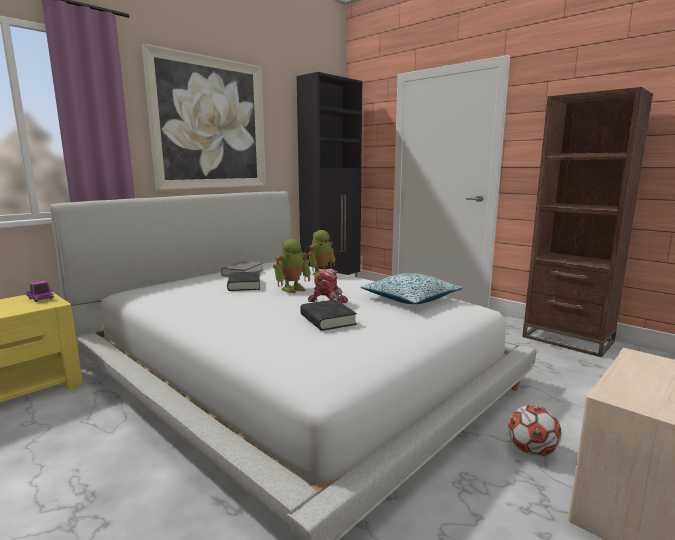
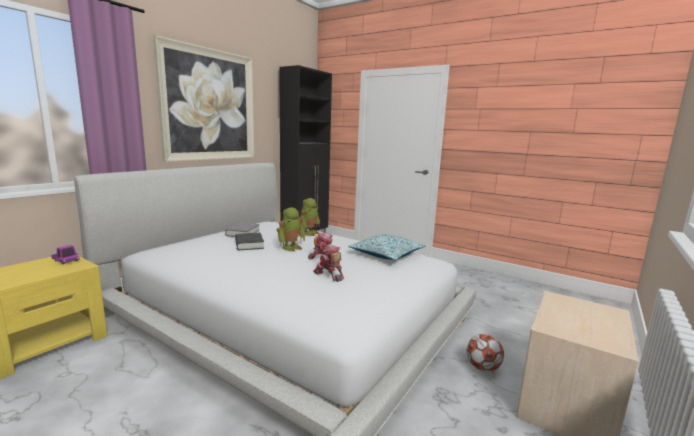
camera: 10 degrees left, 0 degrees up
(327, 320) = (329, 275): black book -> toy robot
(567, 339) = (491, 279): brown bookcase -> none

